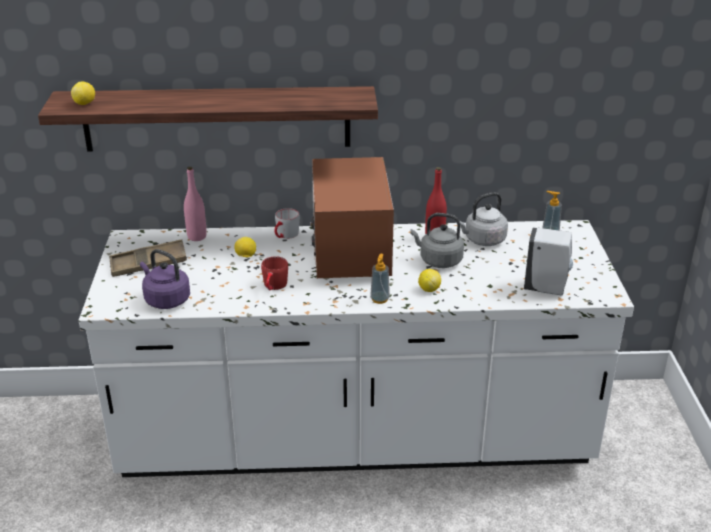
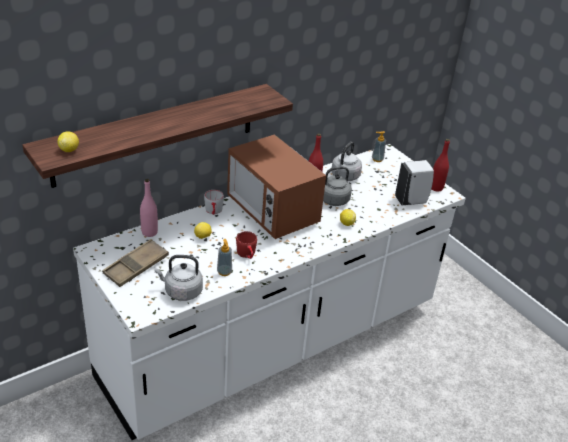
camera: 35 degrees left, 5 degrees up
(165, 300) = (181, 291): purple kettle -> grey kettle
(379, 299) = (324, 241): soap dispenser -> soap dispenser (224, 272)
(600, 283) = (436, 188): none -> red bottle

